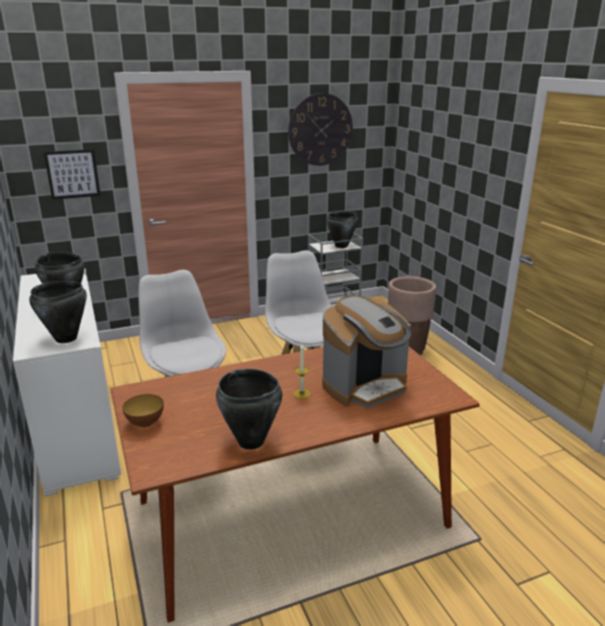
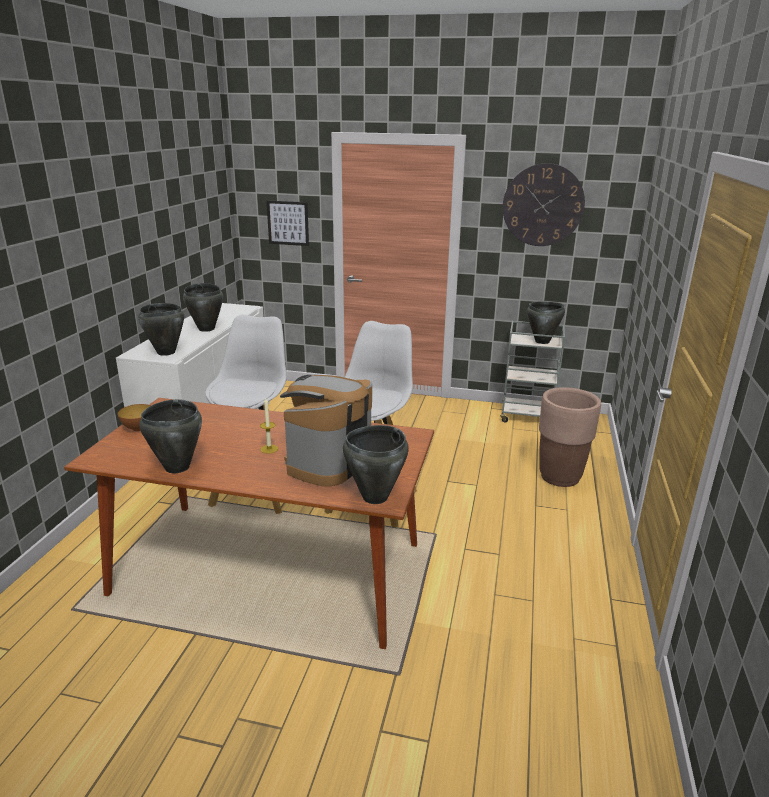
camera: 35 degrees right, 0 degrees up
(365, 386) = (327, 463): coffee machine -> coffee machine turned 120 degrees clockwise
(440, 398) = (374, 497): none -> black cooking pot

